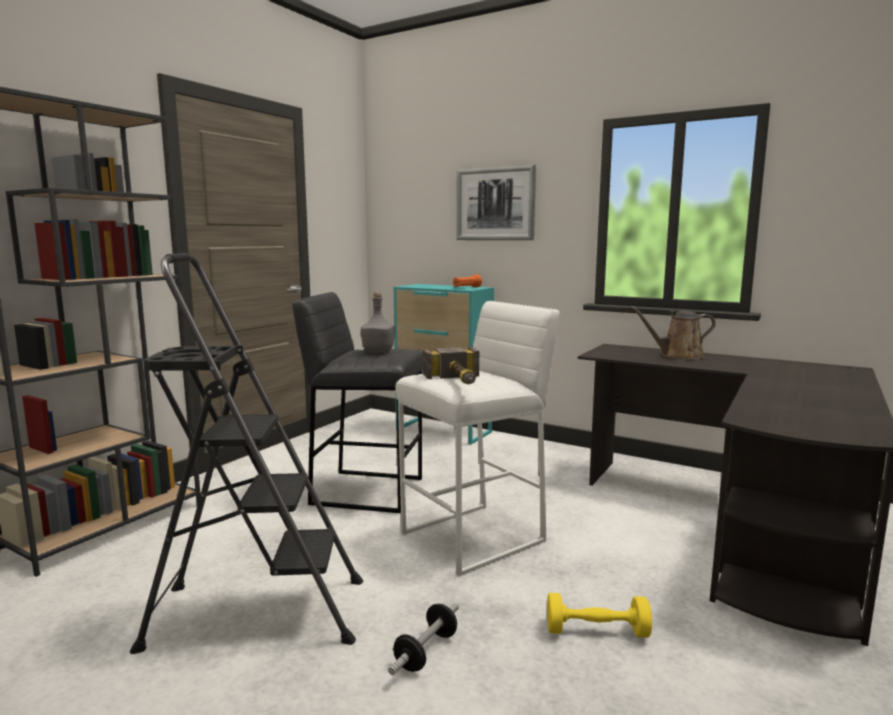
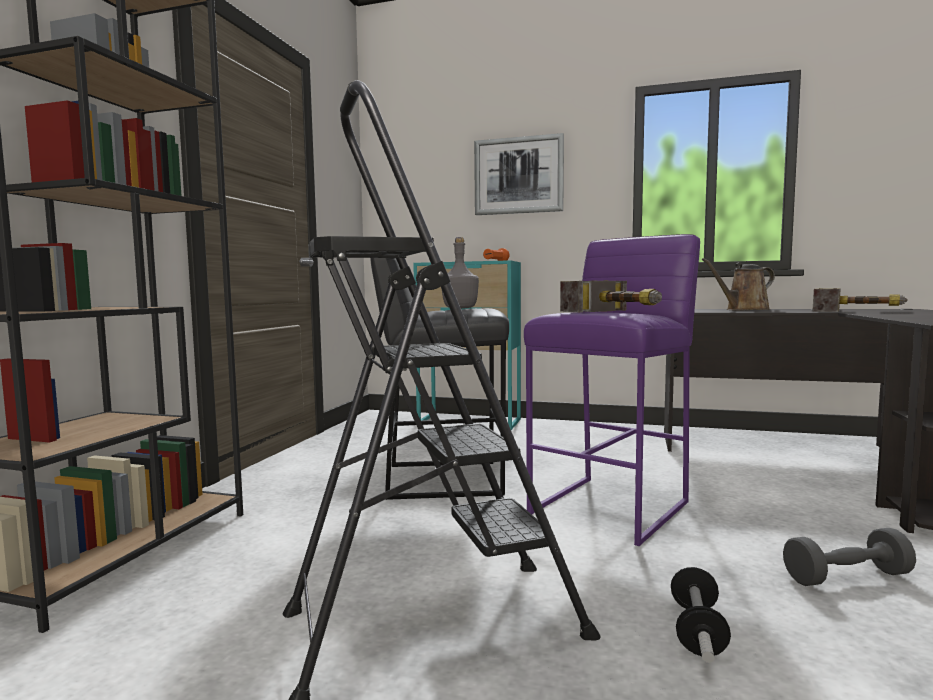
camera: 15 degrees left, 5 degrees down
(475, 537) = (611, 507): white stool -> purple stool
(596, 631) = (846, 577): yellow dumbbell -> grey dumbbell
(777, 372) = (858, 311): none -> hammer

